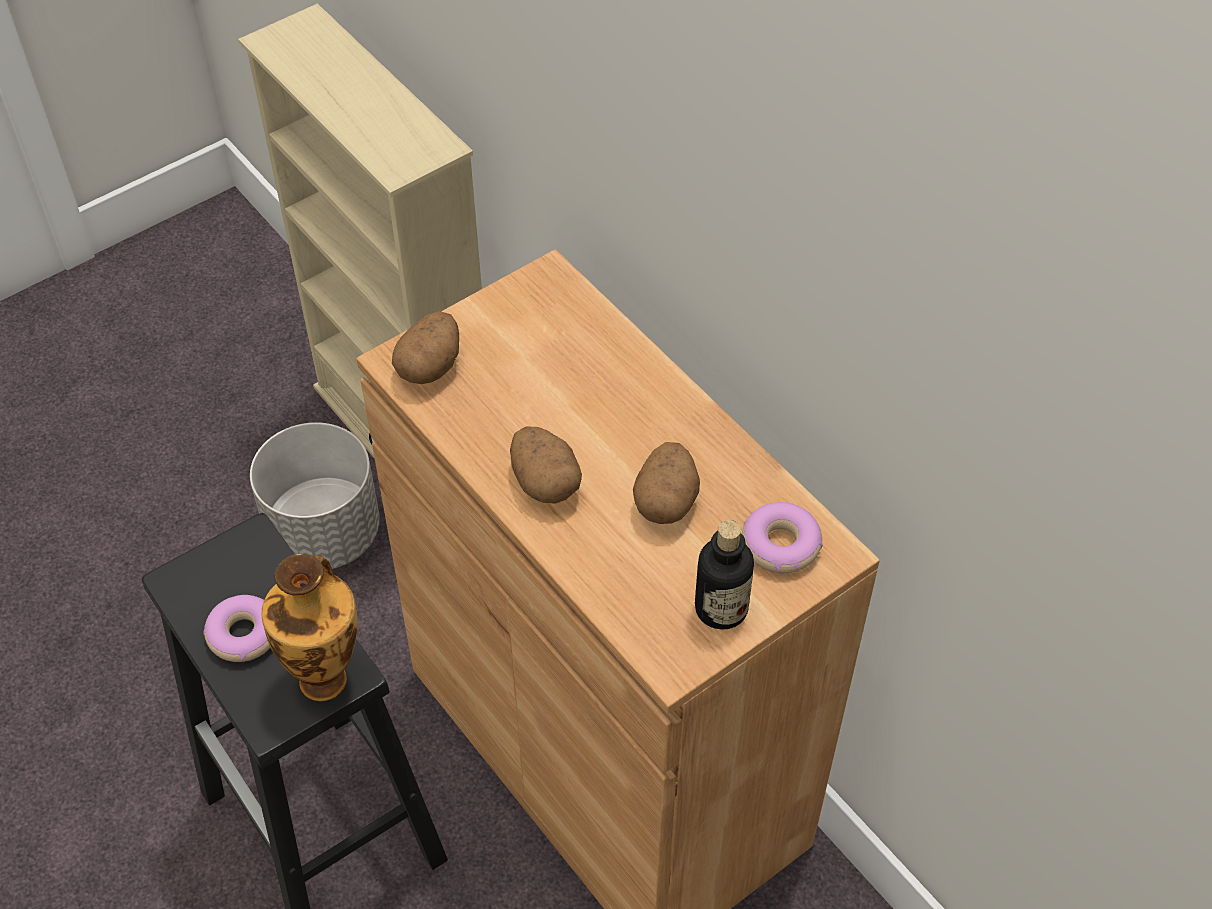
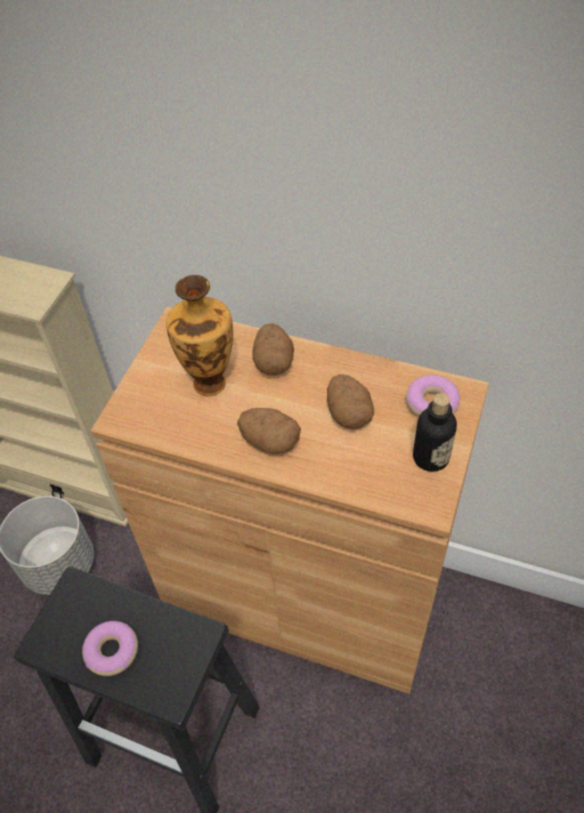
camera: 30 degrees left, 0 degrees up
(326, 678) = (187, 646): vase -> vase (210, 381)
(430, 365) = (143, 410): potato -> potato (273, 362)

